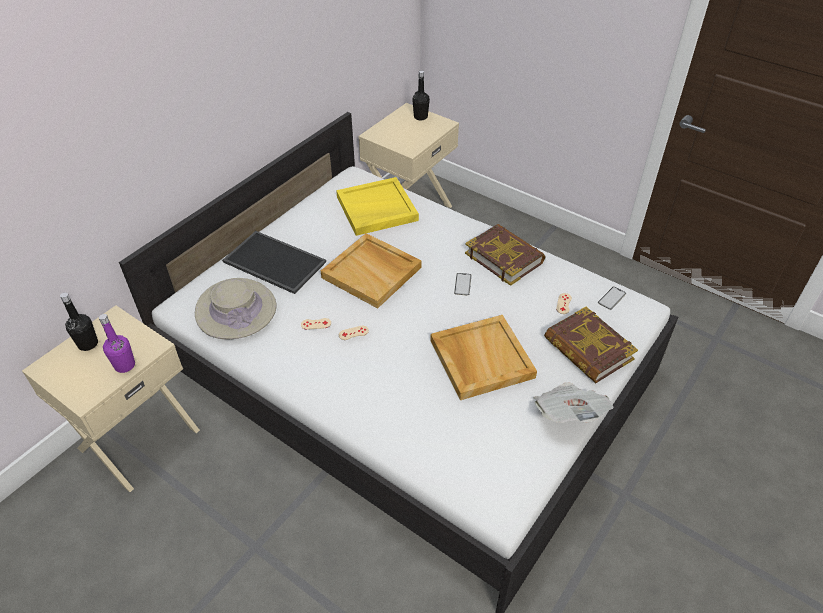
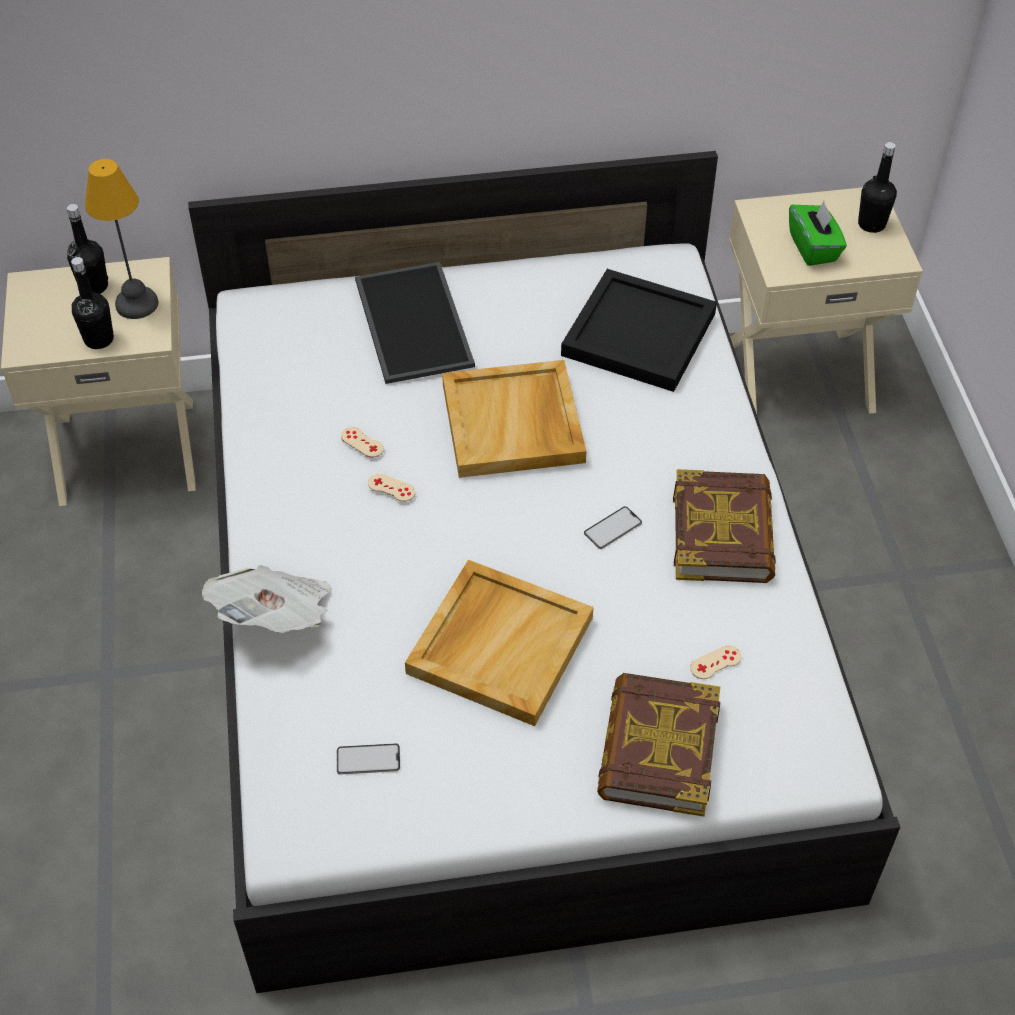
camera: 45 degrees right, 5 degrees up
(125, 336) = (136, 303): none -> table lamp
(125, 365) = (99, 339): purple bottle -> black bottle
(236, 310) = (297, 356): beige hat -> none
(376, 209) = (637, 335): yellow tray -> black tray
(411, 136) = (813, 248): none -> green tissue box
(568, 414) = (514, 805): newspaper -> newspaper (275, 617)
(611, 298) = (799, 711): phone -> phone (368, 759)

